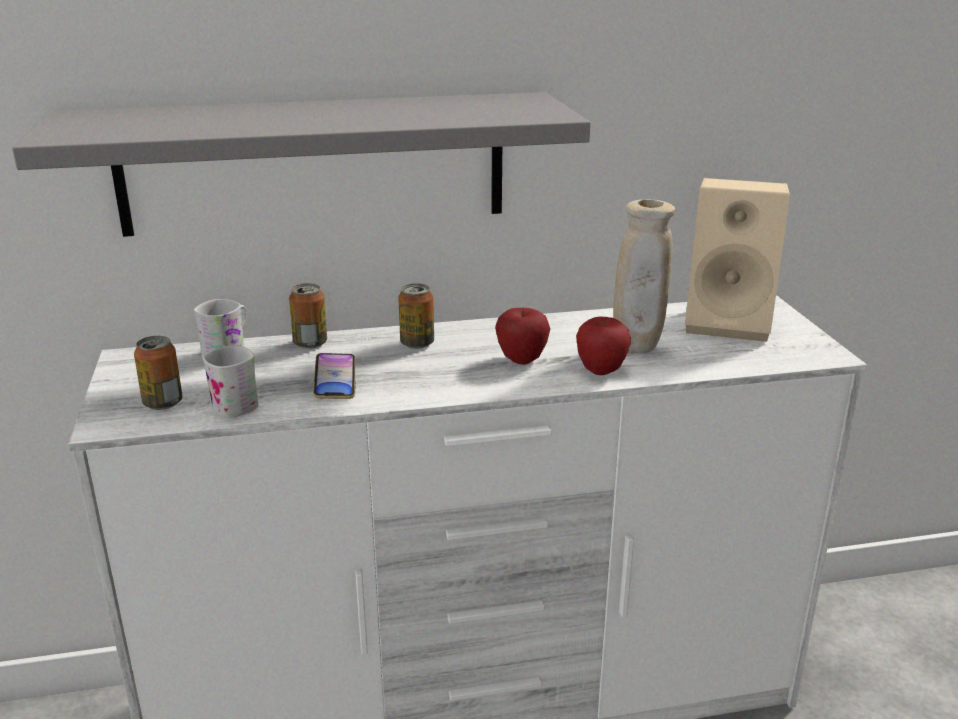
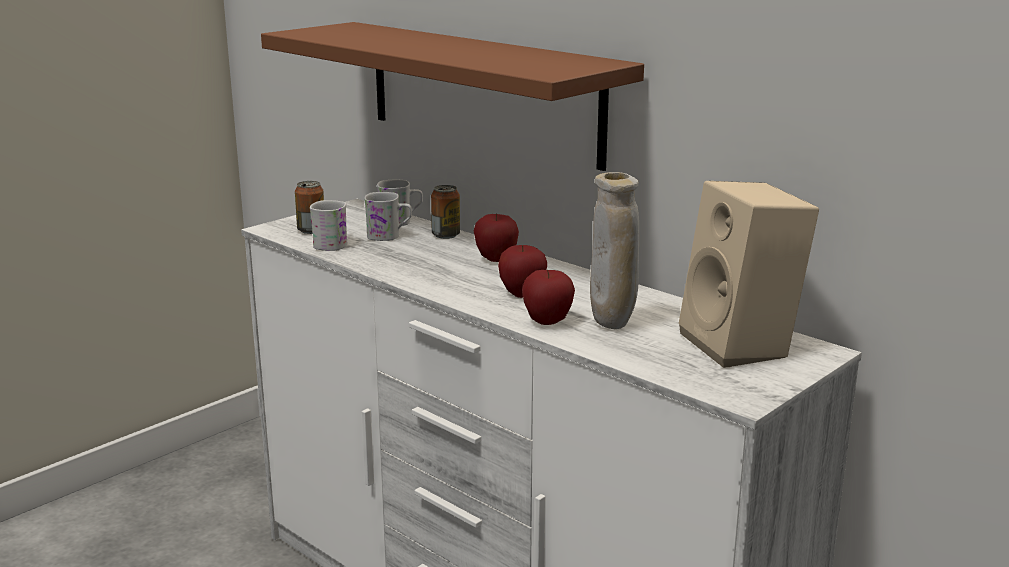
camera: 55 degrees right, 5 degrees down
(262, 369) = (389, 236): none -> white mug
(314, 163) = (482, 92): grey shelf -> brown shelf
(335, 381) = (401, 256): phone -> none
(417, 343) = (496, 260): can -> apple

